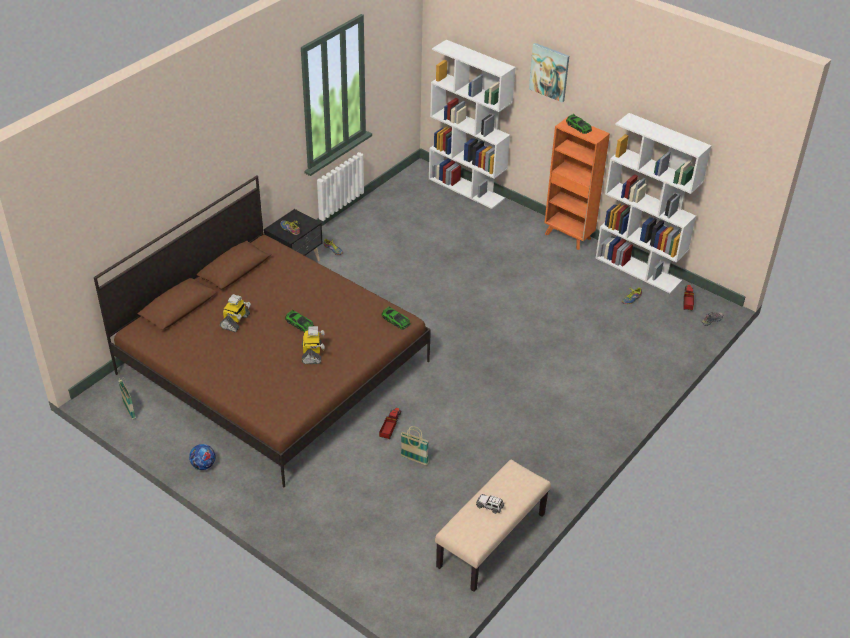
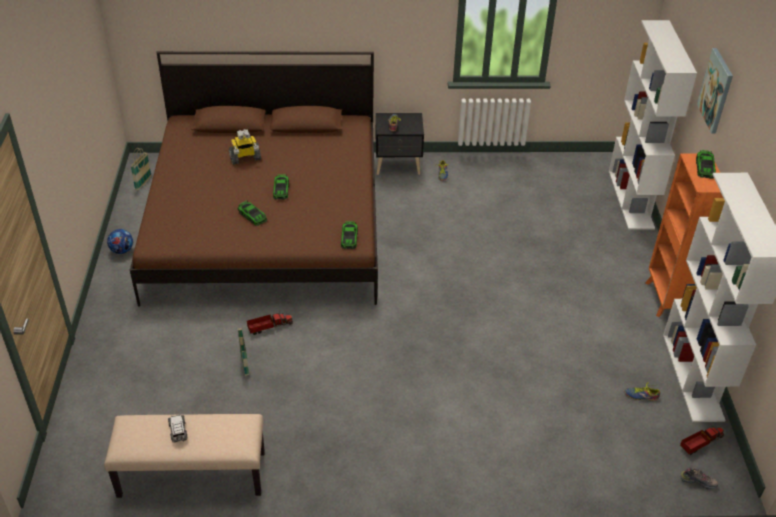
camera: 50 degrees right, 0 degrees up
(312, 354) = (252, 216): toy robot -> toy car

